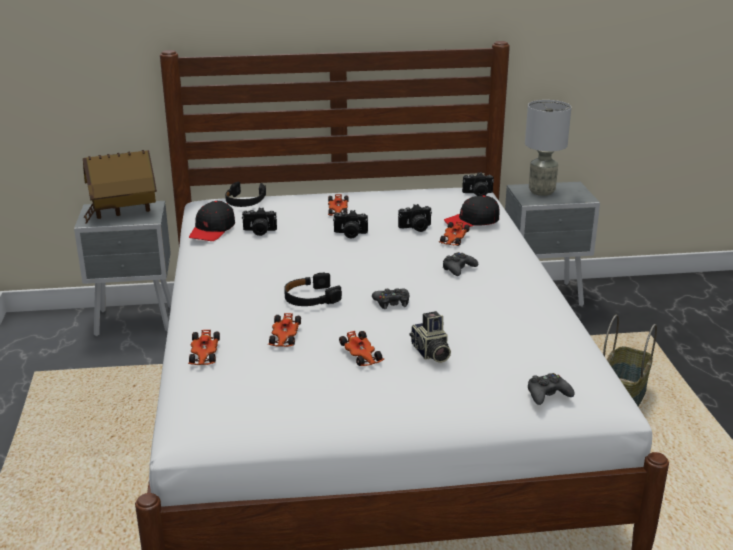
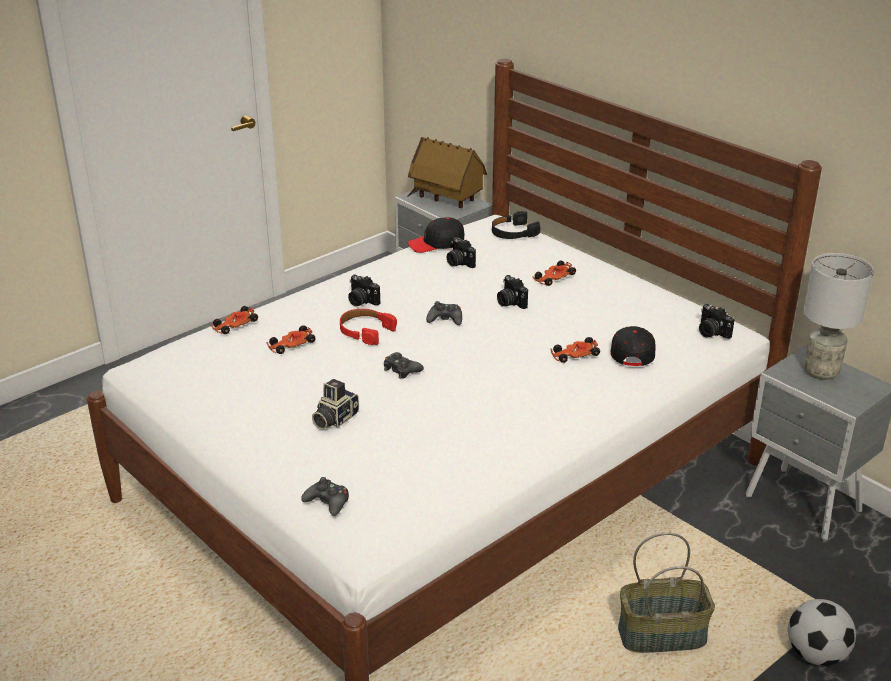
camera: 55 degrees right, 5 degrees up
(311, 298) = (365, 331): black headphones -> red headphones
(361, 355) = (297, 389): toy car -> none
(416, 228) = (570, 328): camera -> camera (361, 301)
(458, 269) = (510, 379): black game controller -> black game controller (445, 319)
(472, 221) = (632, 351): black cap -> black cap turned 60 degrees clockwise
(679, 355) = (816, 655): none -> football

